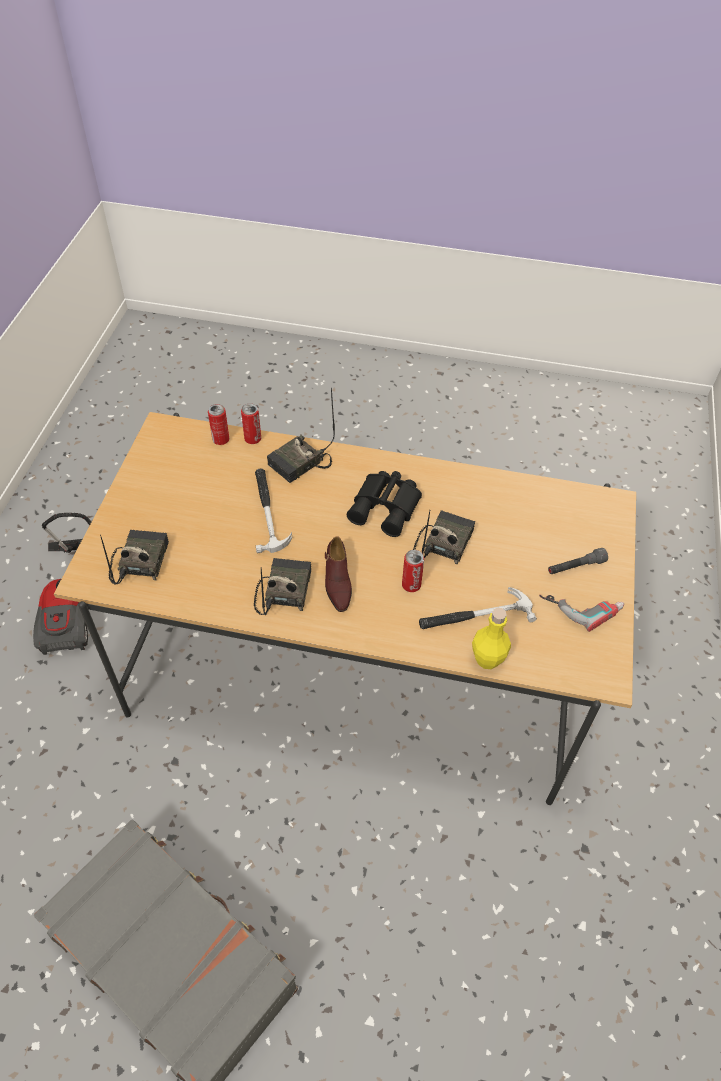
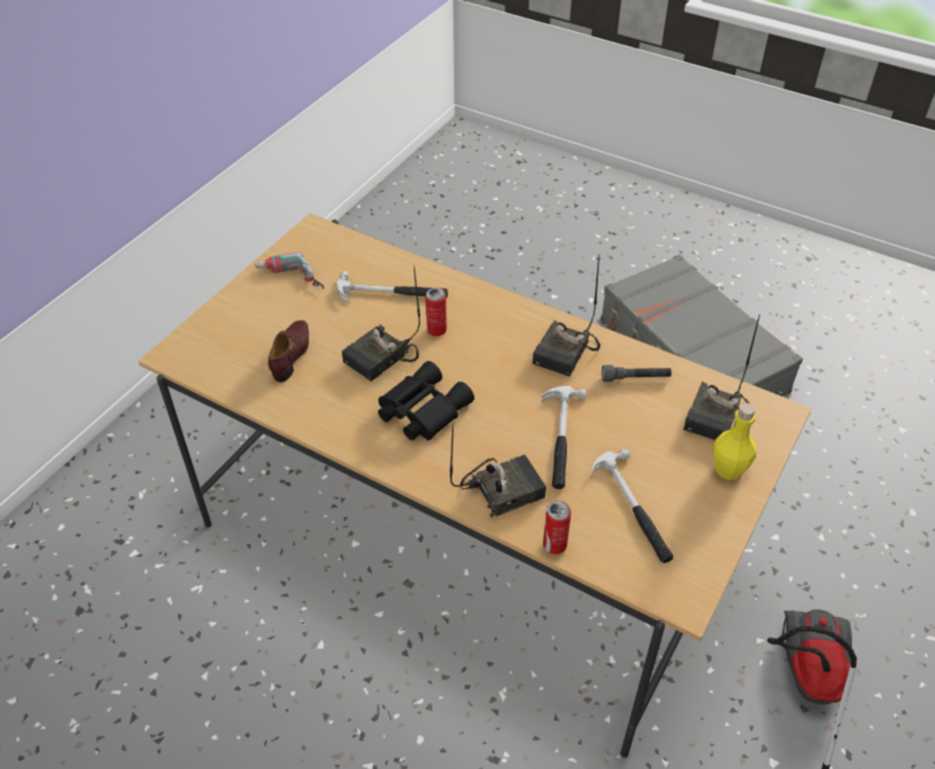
camera: 160 degrees left, 5 degrees down
(202, 473) = (633, 509): none -> hammer
(221, 439) = (599, 555): can -> none
(337, 582) = (508, 349): brown shoe -> brown shoe (292, 354)
(487, 659) = (402, 262): yellow bottle -> yellow bottle (728, 470)
(575, 567) = (268, 308): grey flashlight -> grey flashlight (635, 378)

